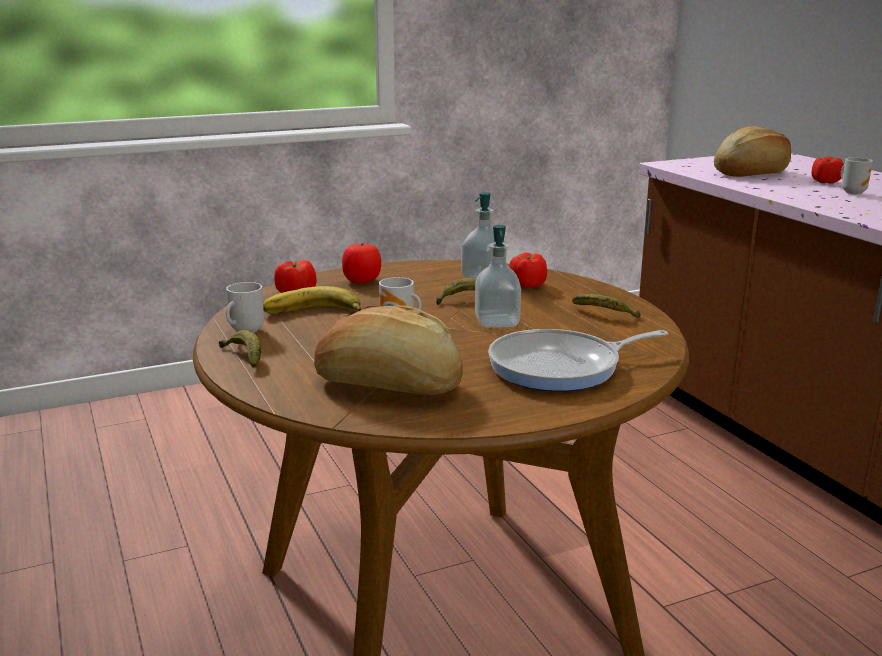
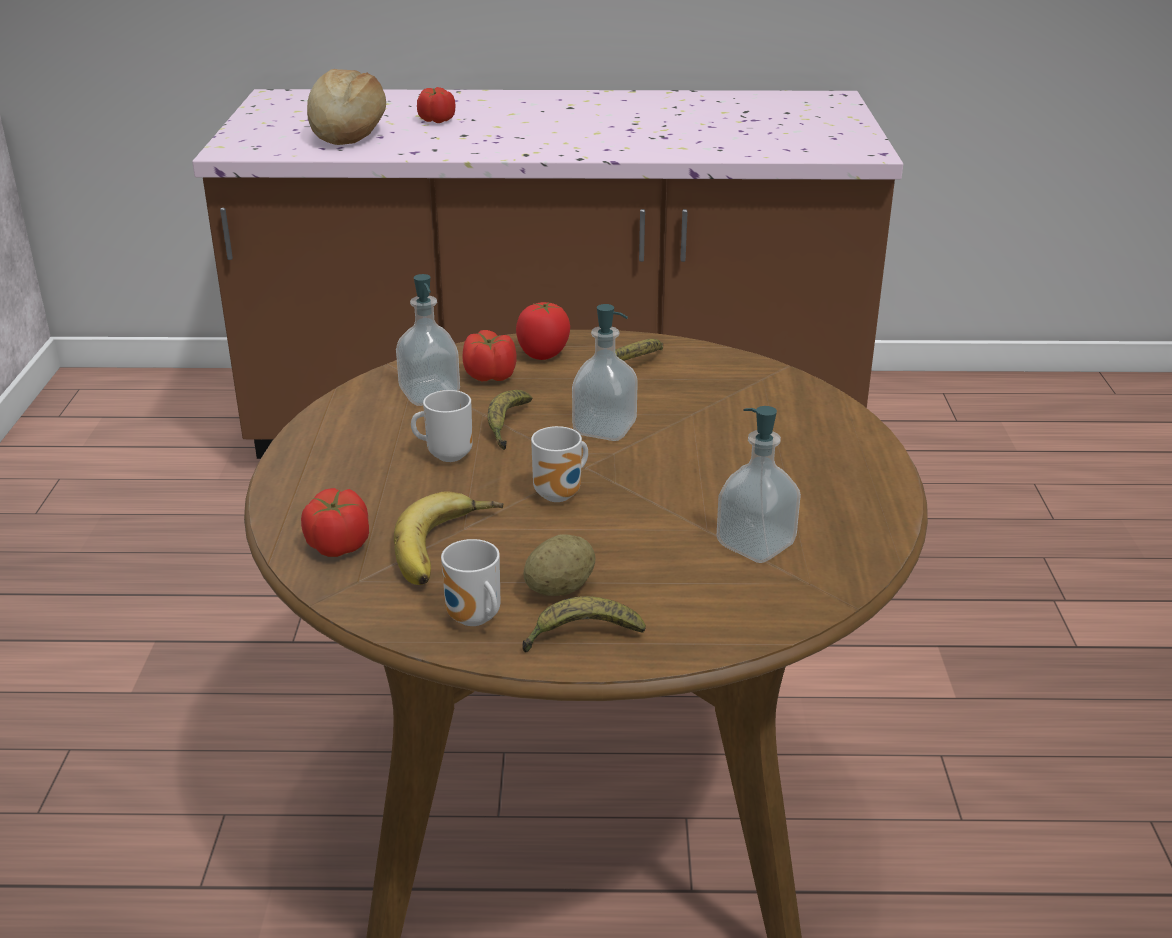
camera: 65 degrees left, 10 degrees up
(291, 344) = (560, 589): none -> potato
(362, 281) = (344, 481): tomato -> tomato (543, 354)
(389, 385) = (755, 545): bread -> soap dispenser
(561, 368) = (773, 431): frying pan -> none
(853, 192) = (493, 125): mug -> mug (447, 454)

